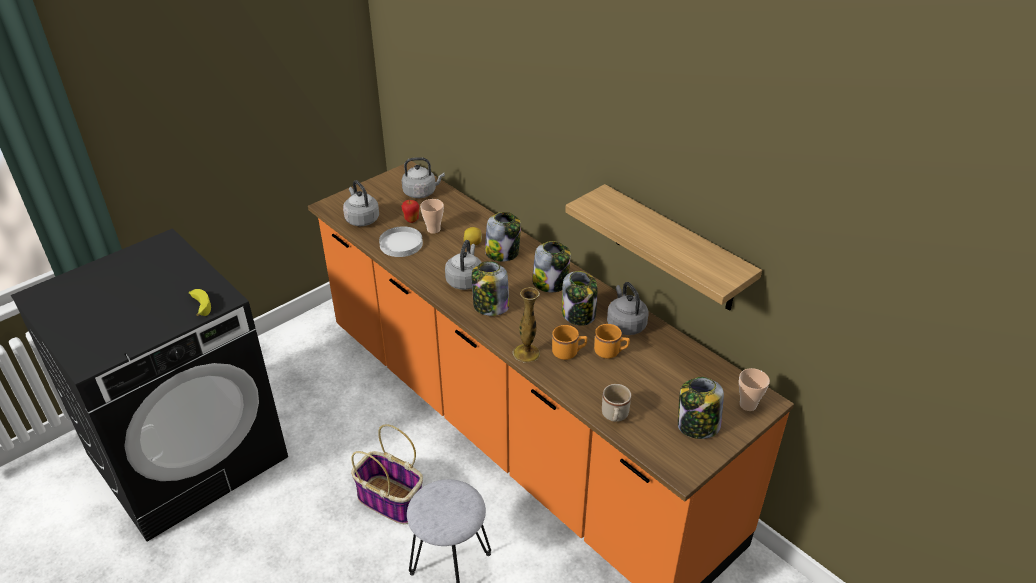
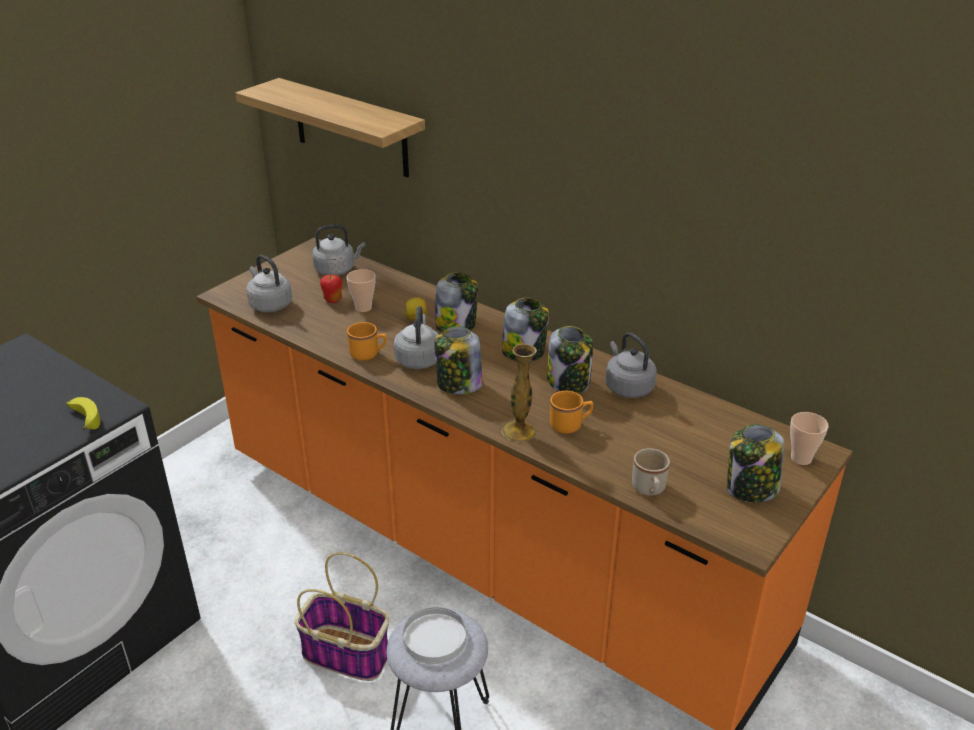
camera: 10 degrees left, 5 degrees down
(401, 244) = (327, 327): white plate -> white plate (435, 638)
(610, 352) = (620, 419): orange mug -> orange mug (368, 354)
(674, 249) = (682, 286): shelf -> shelf (350, 128)

